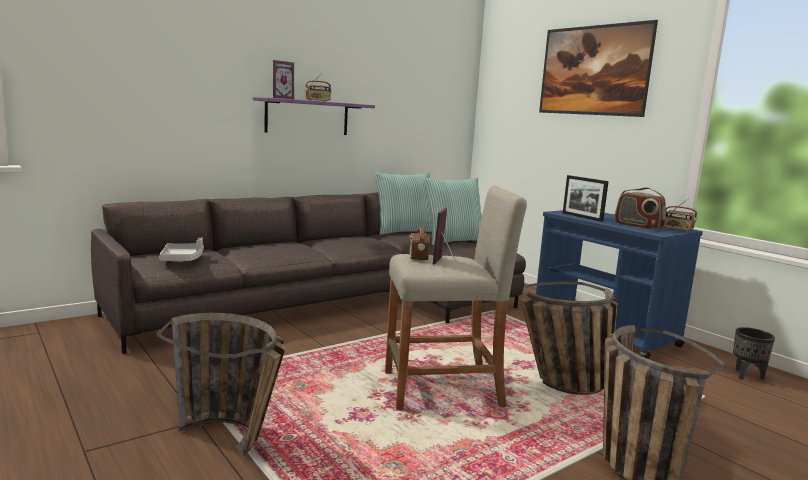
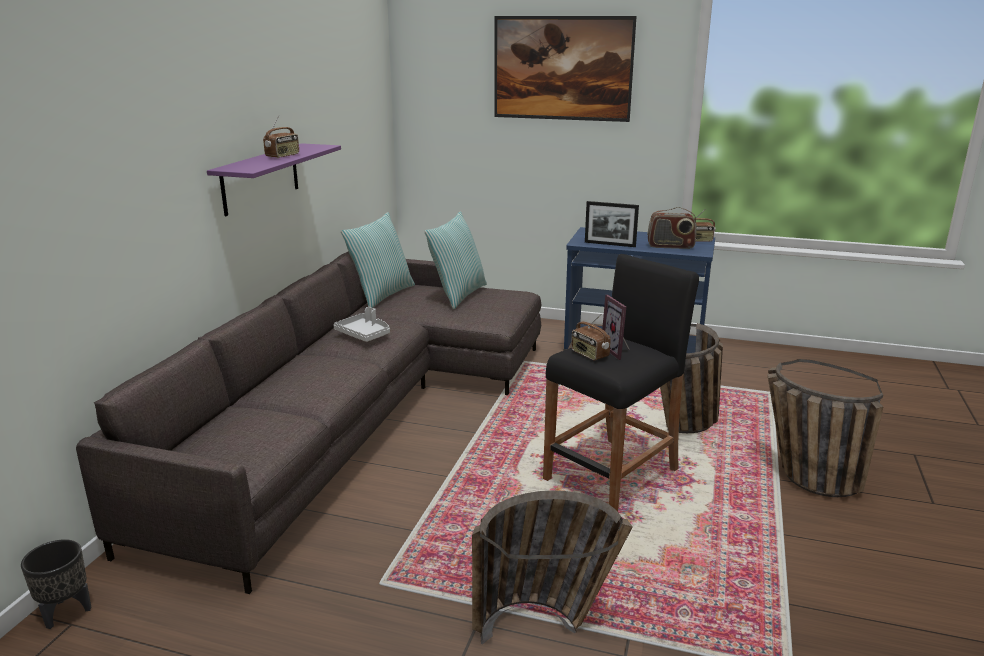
camera: 35 degrees left, 10 degrees up
(182, 259) = (254, 438): grey tray -> grey tray (364, 334)
(280, 98) = (247, 165): picture frame -> none
(442, 390) = (612, 475): beige stool -> black stool
(746, 375) = (769, 359): black planter -> black planter (66, 612)

